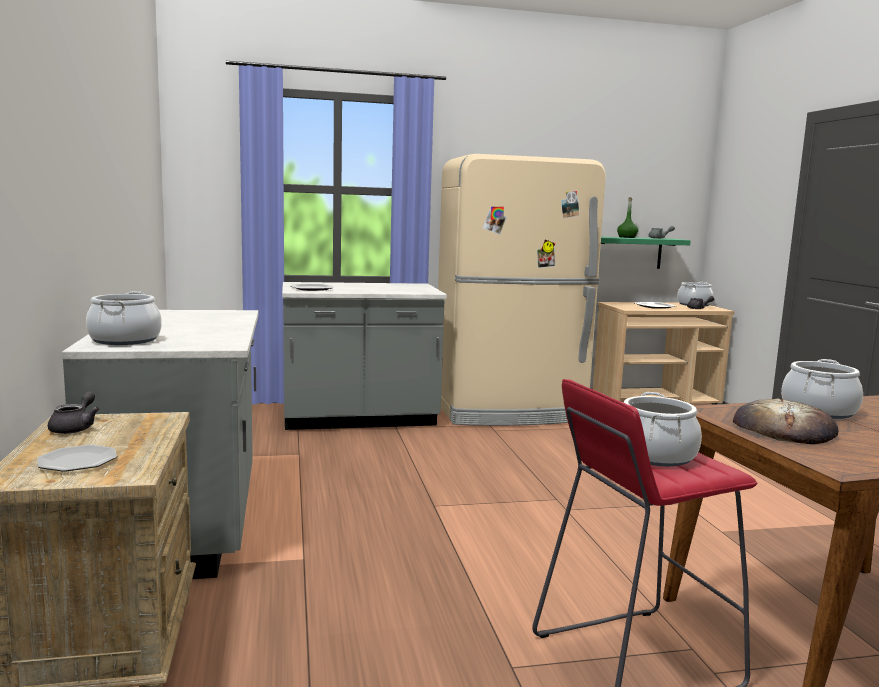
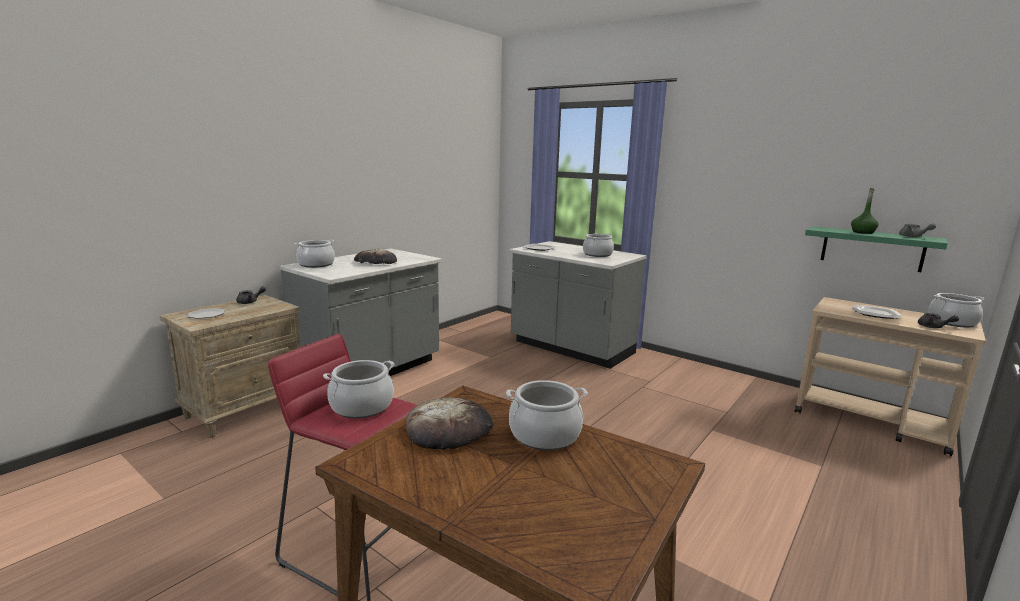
camera: 50 degrees right, 5 degrees up
(198, 324) = (375, 262): none -> bread
(391, 287) = (597, 254): none -> cooking pot
(510, 411) = (693, 378): beige fridge -> none

